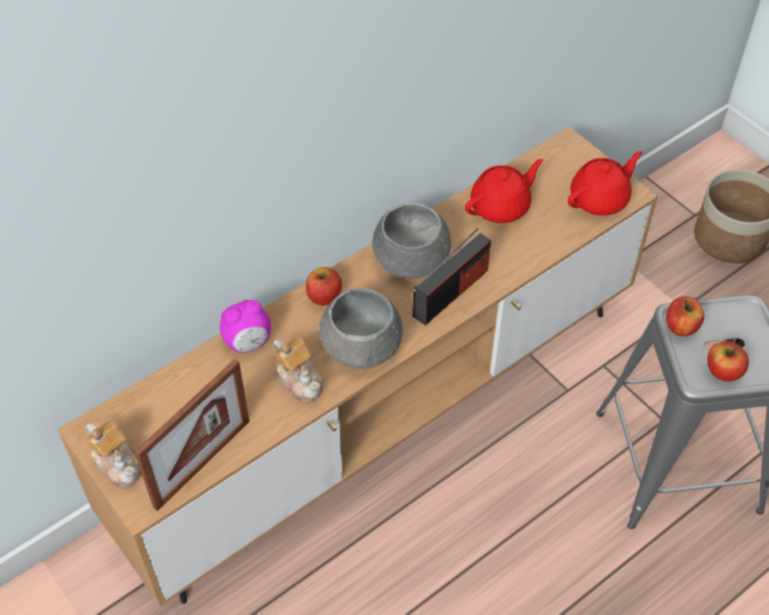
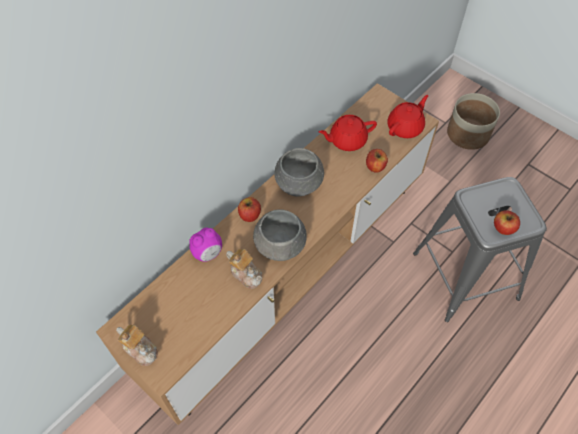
camera: 10 degrees left, 5 degrees up
(202, 463) = (195, 339): picture frame -> none
(450, 293) = (328, 201): radio -> none
(501, 206) = (347, 140): red teapot -> red teapot turned 150 degrees counterclockwise
(681, 326) = (472, 203): apple -> apple (375, 166)

